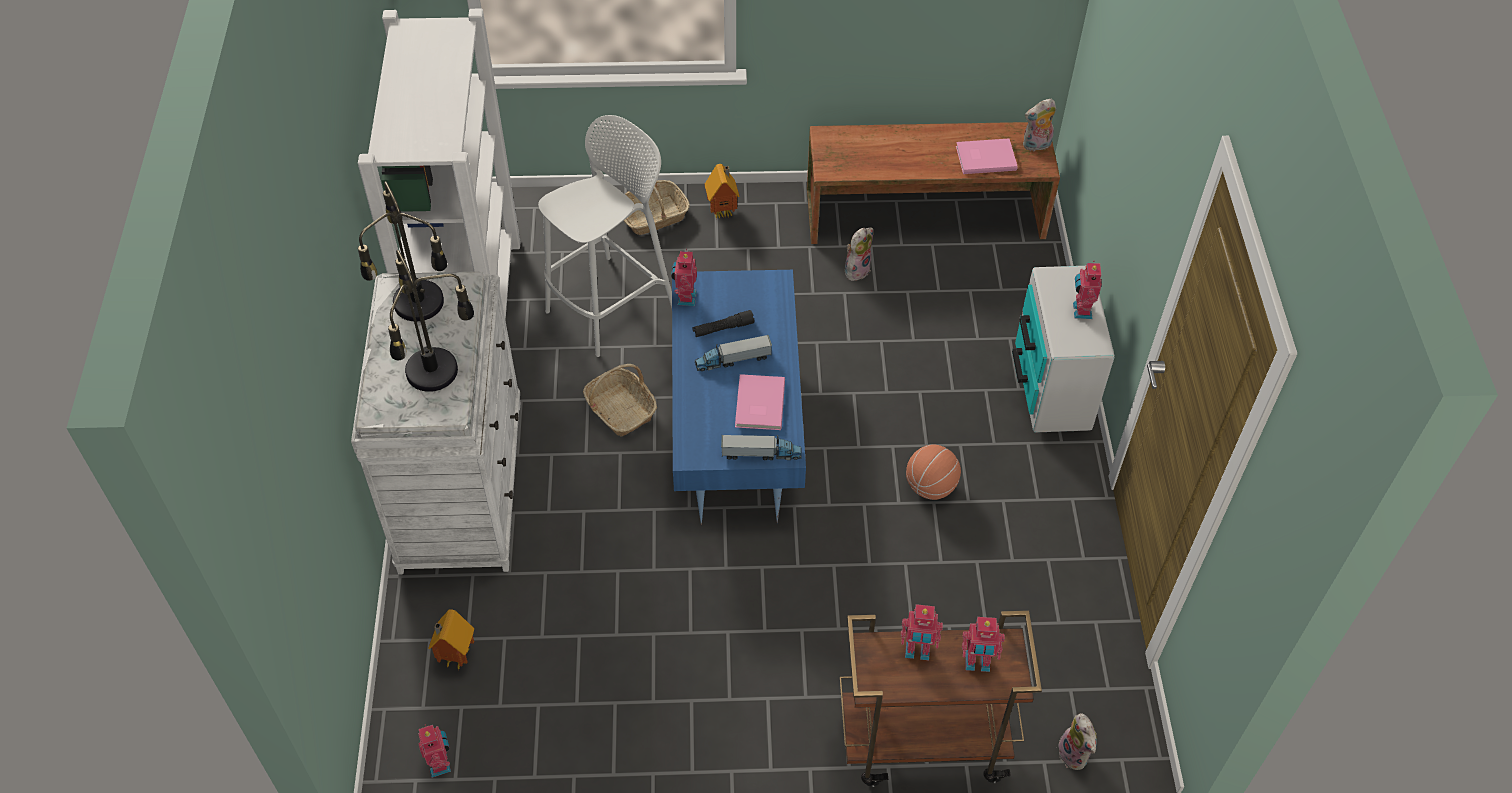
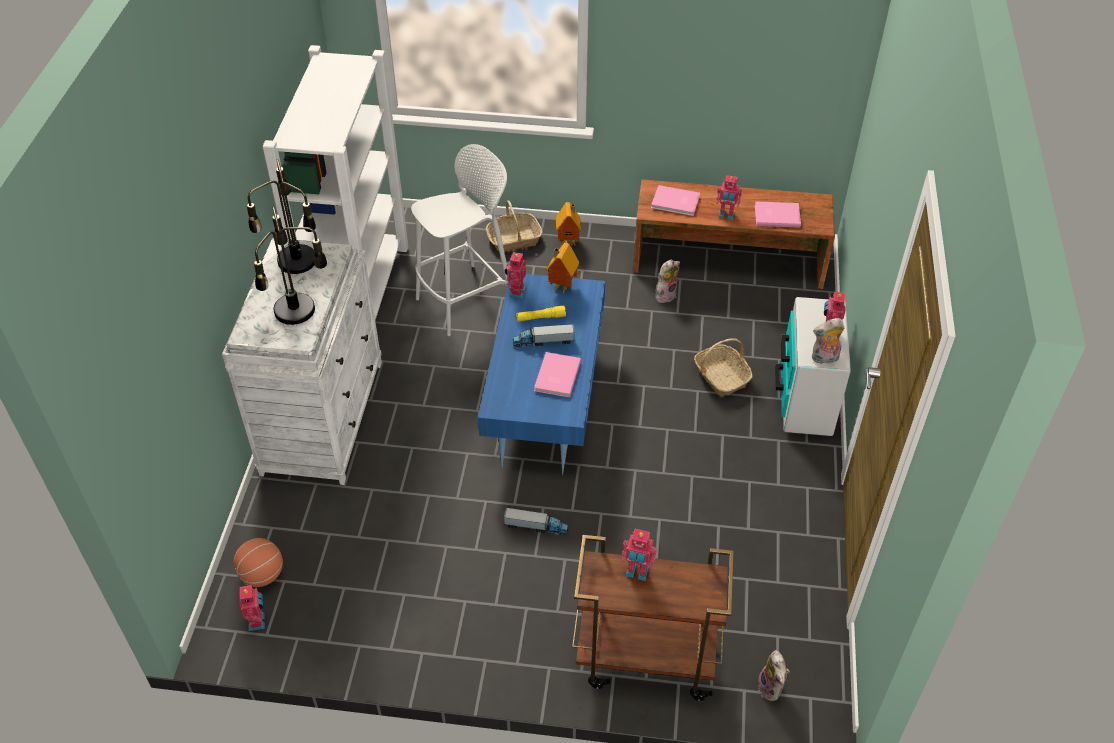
camera: 10 degrees right, 5 degrees down
(455, 657) = (288, 543): toy house -> toy house (561, 286)
(620, 409) = (457, 376): basket -> basket (721, 376)
(723, 328) = (541, 317): black flashlight -> yellow flashlight
(761, 454) = (550, 413): toy truck -> toy truck (536, 527)
(859, 154) = (676, 203): none -> pink book
(930, 487) = (692, 464): basketball -> basketball (262, 575)
(977, 663) = (684, 588): toy robot -> toy robot (726, 215)
(1036, 146) = (820, 211): plush toy -> plush toy (824, 359)

